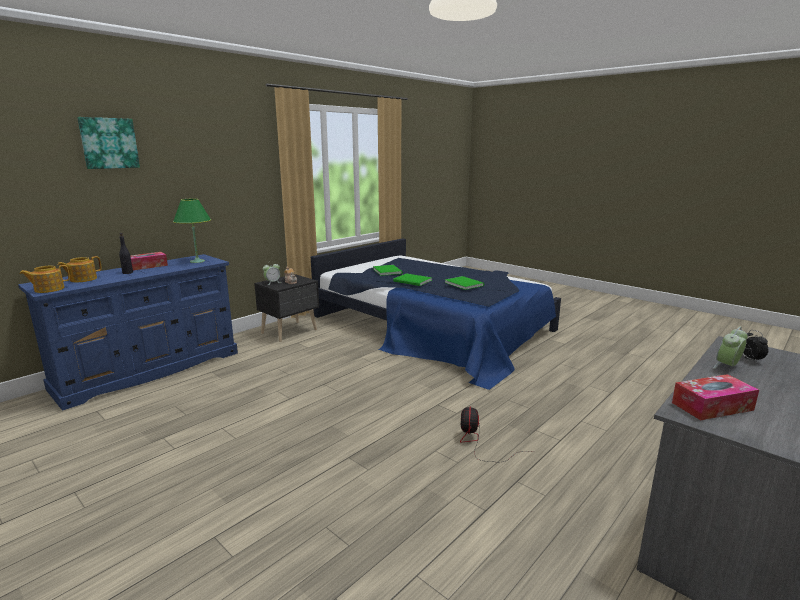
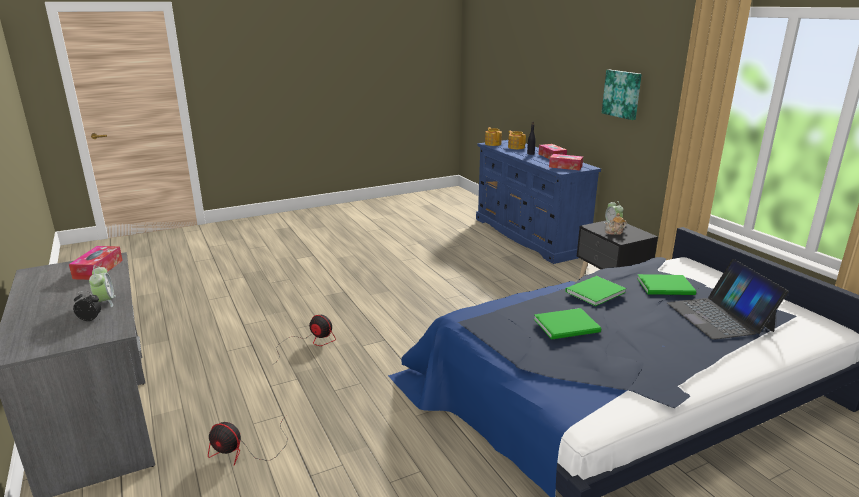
camera: 110 degrees right, 5 degrees up
(109, 143) = (567, 50): picture -> picture (622, 94)
(197, 261) = (565, 167): green table lamp -> tissue box
(415, 265) = (719, 317): none -> laptop
(630, 422) = (245, 450): none -> fan

